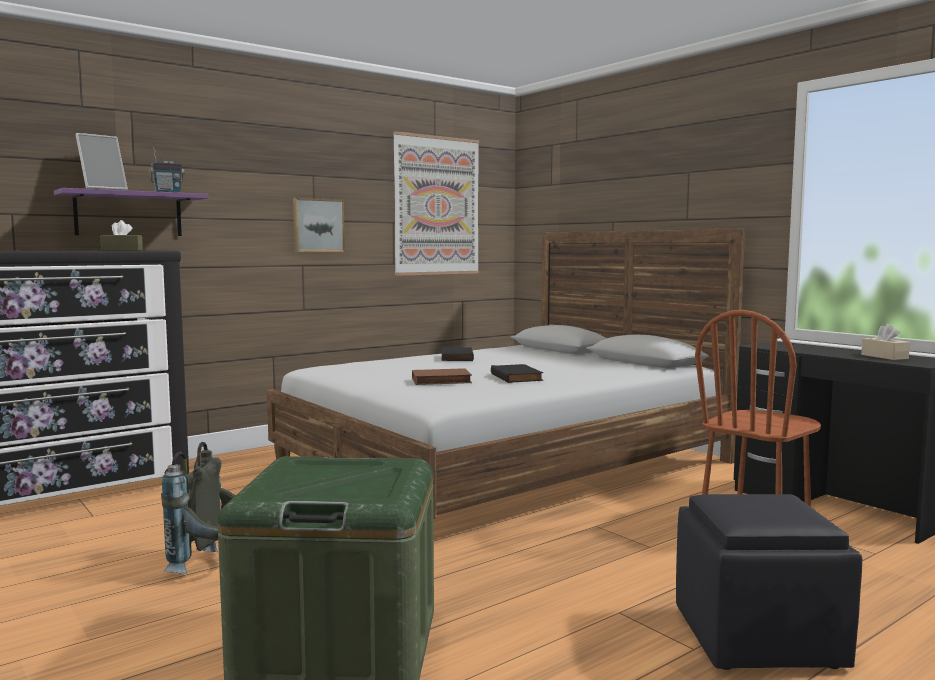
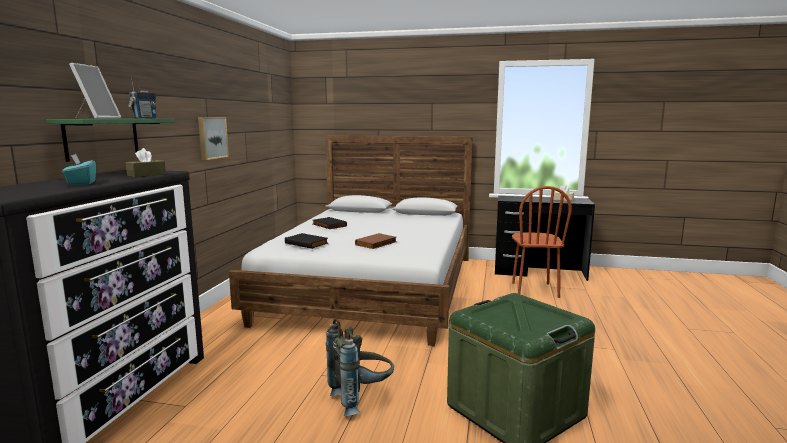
camera: 40 degrees left, 5 degrees up
(34, 250) = (81, 183): none -> turquoise tissue box
(128, 214) = (102, 138): purple shelf -> green shelf
(437, 206) = (264, 118): picture -> none
(517, 377) = (404, 233): black book -> black book (307, 243)
(758, 637) = (619, 336): black ottoman -> none

